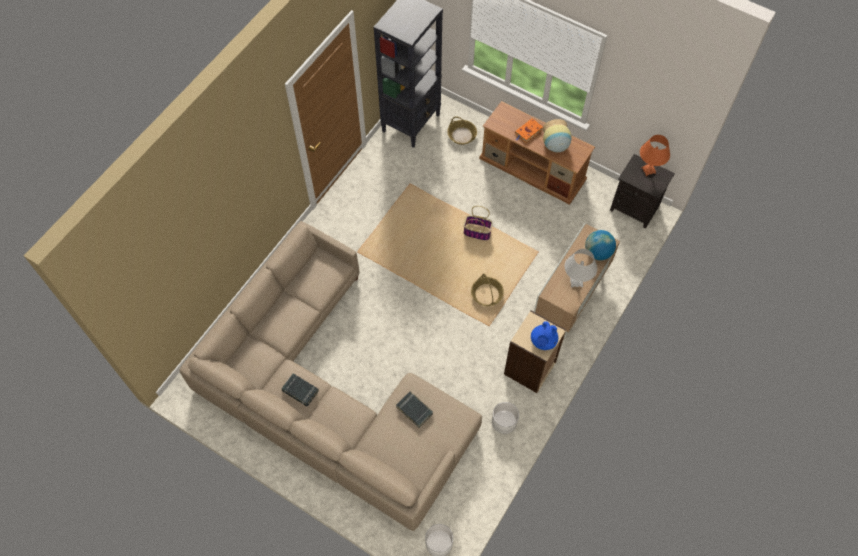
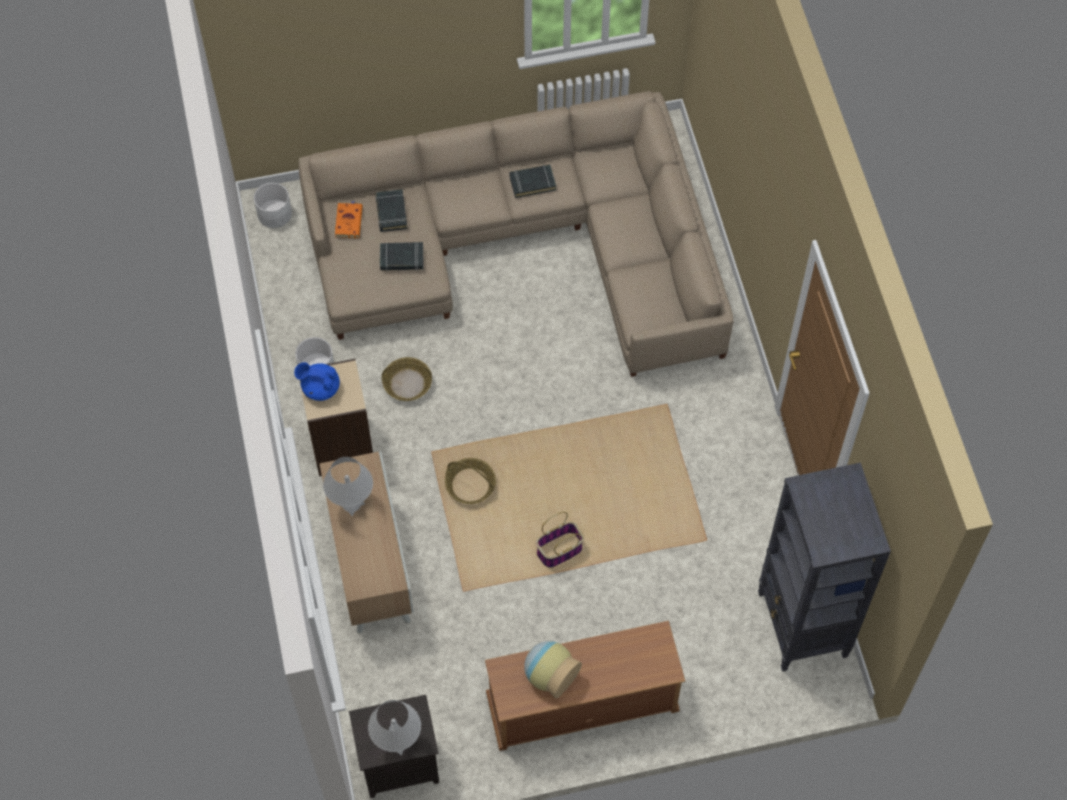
camera: 135 degrees right, 0 degrees up
(391, 444) = (391, 212): none -> black book
(461, 135) = (721, 668): basket -> basket (408, 383)
(528, 132) = (603, 664): orange book -> orange book (348, 221)
(543, 341) = (320, 388): blue teapot -> blue teapot turned 60 degrees counterclockwise
(598, 252) = (359, 563): globe -> none
(648, 170) = (397, 742): orange table lamp -> white table lamp

